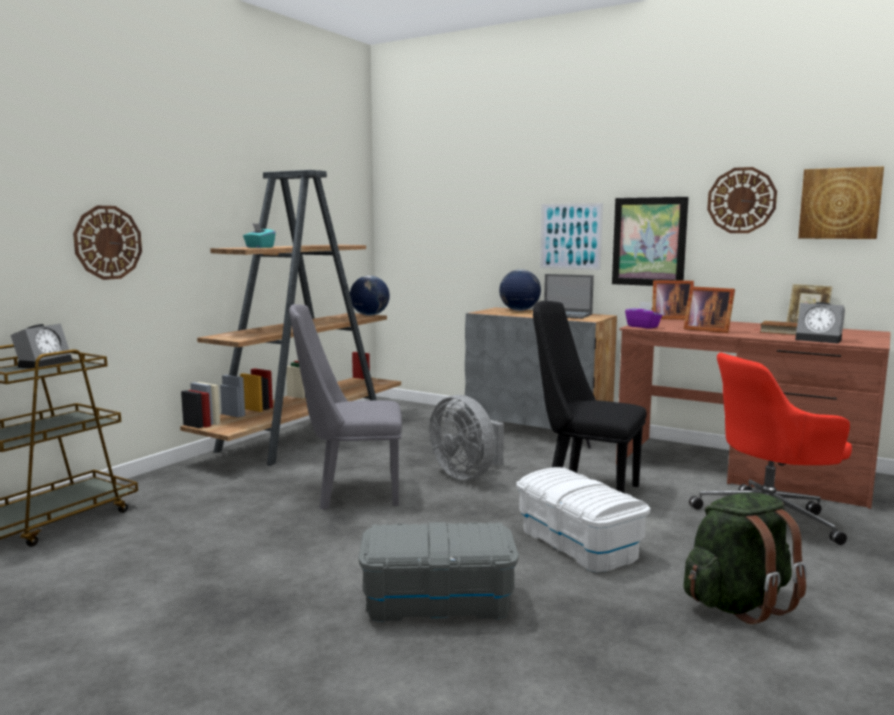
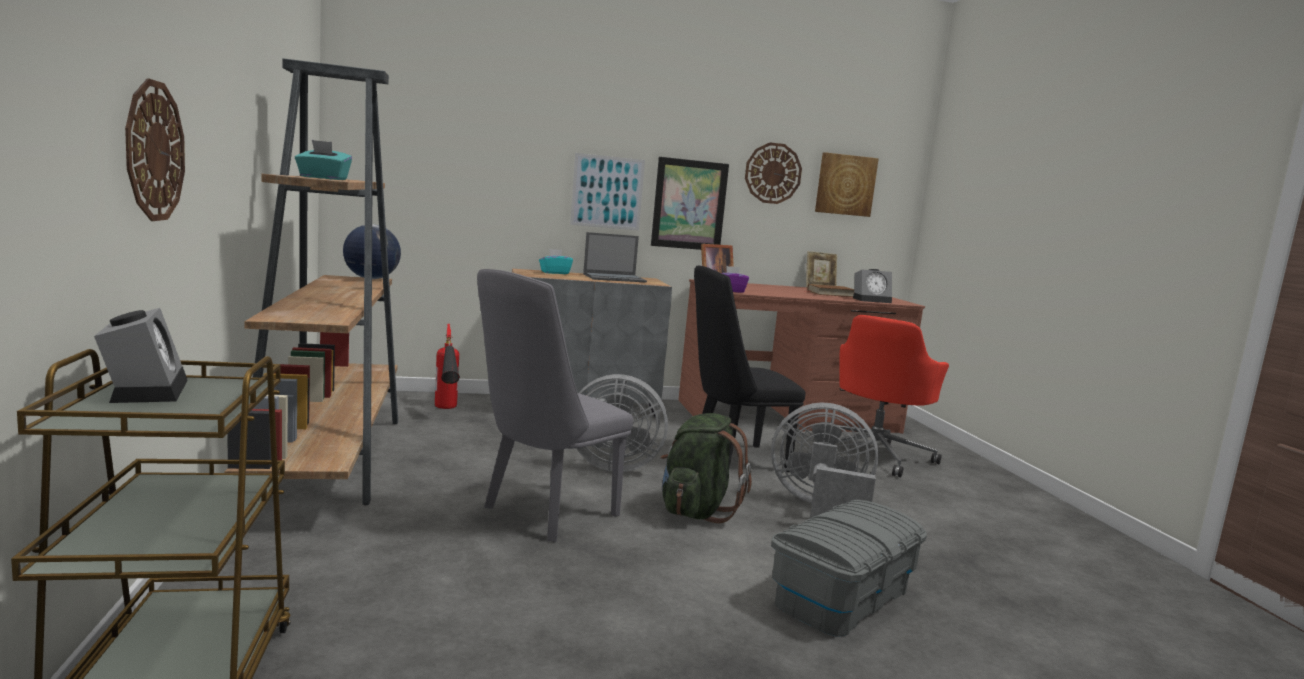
camera: 45 degrees left, 0 degrees up
(426, 420) = (446, 412): none -> fire extinguisher
(519, 310) = (554, 273): globe -> turquoise tissue box
(577, 544) = (820, 509): white storage box -> grey fan
(706, 330) = (781, 293): picture frame -> none
(738, 603) = (980, 524): green backpack -> green backpack (696, 511)

